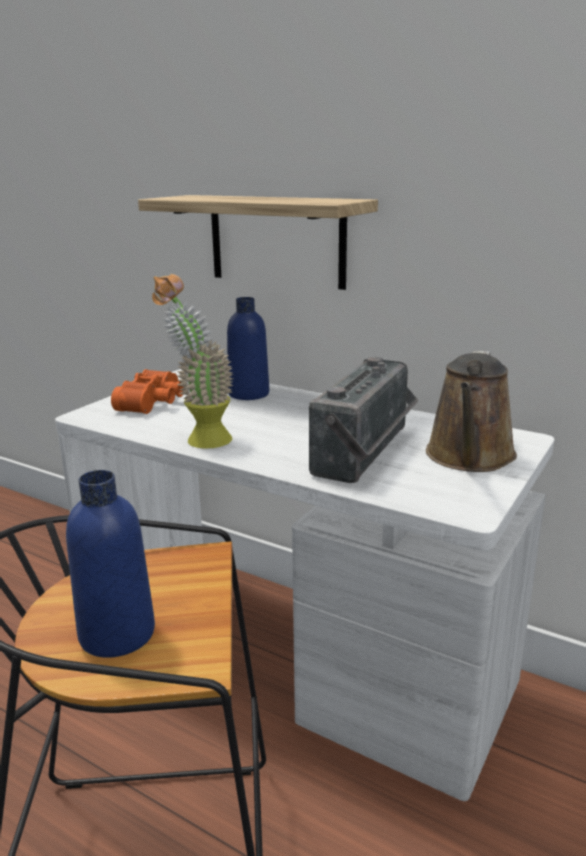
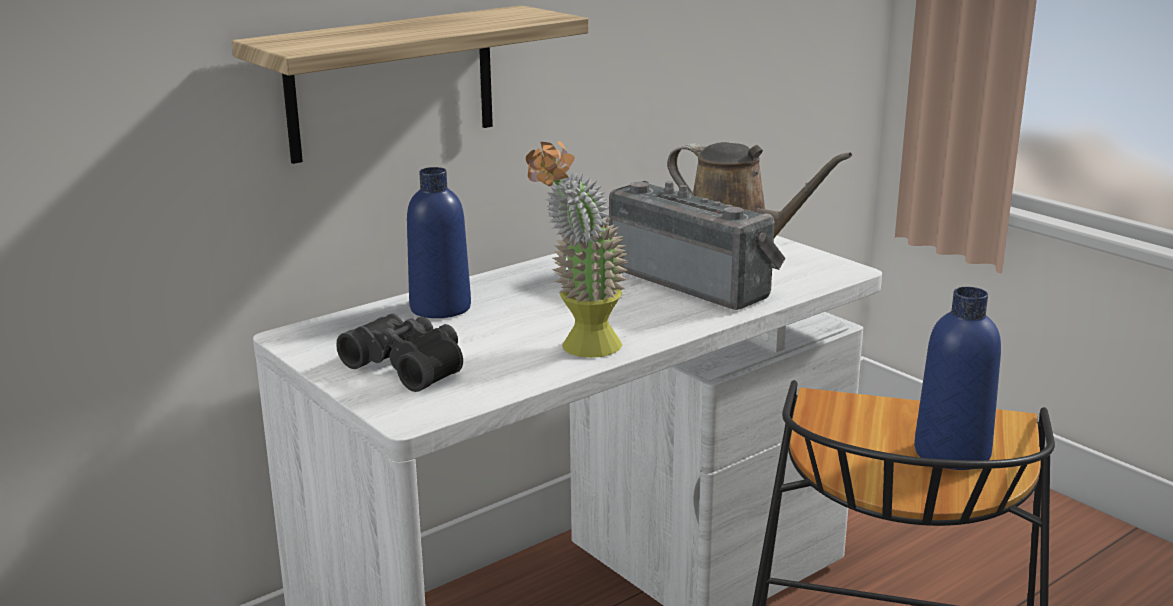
camera: 70 degrees left, 0 degrees up
(154, 403) = (409, 366): orange binoculars -> black binoculars

